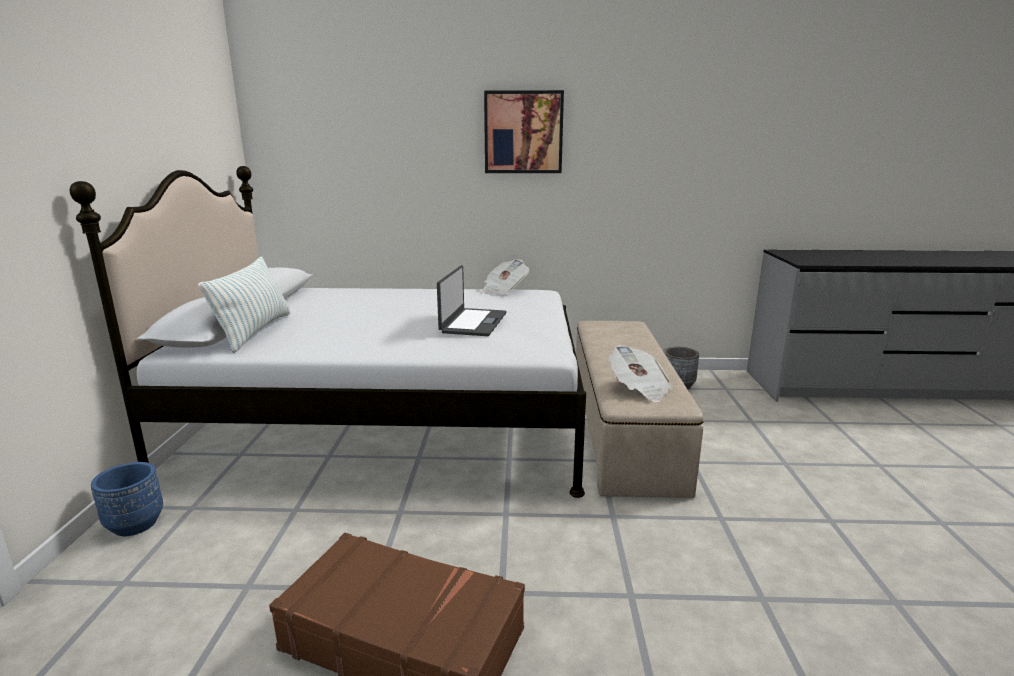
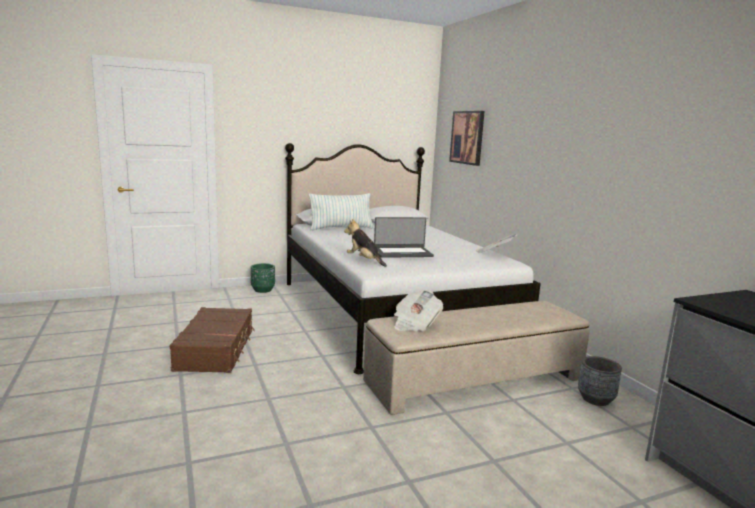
camera: 65 degrees right, 5 degrees down
(135, 524) = (263, 290): blue planter -> green planter
(492, 348) = (364, 261): none -> plush toy
(523, 132) = (551, 133): picture -> picture (467, 137)

